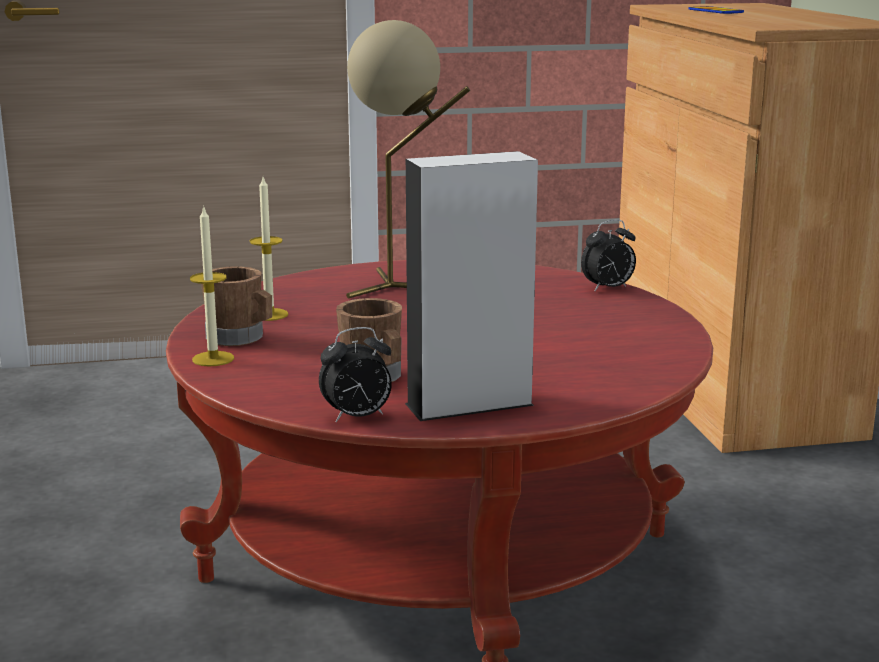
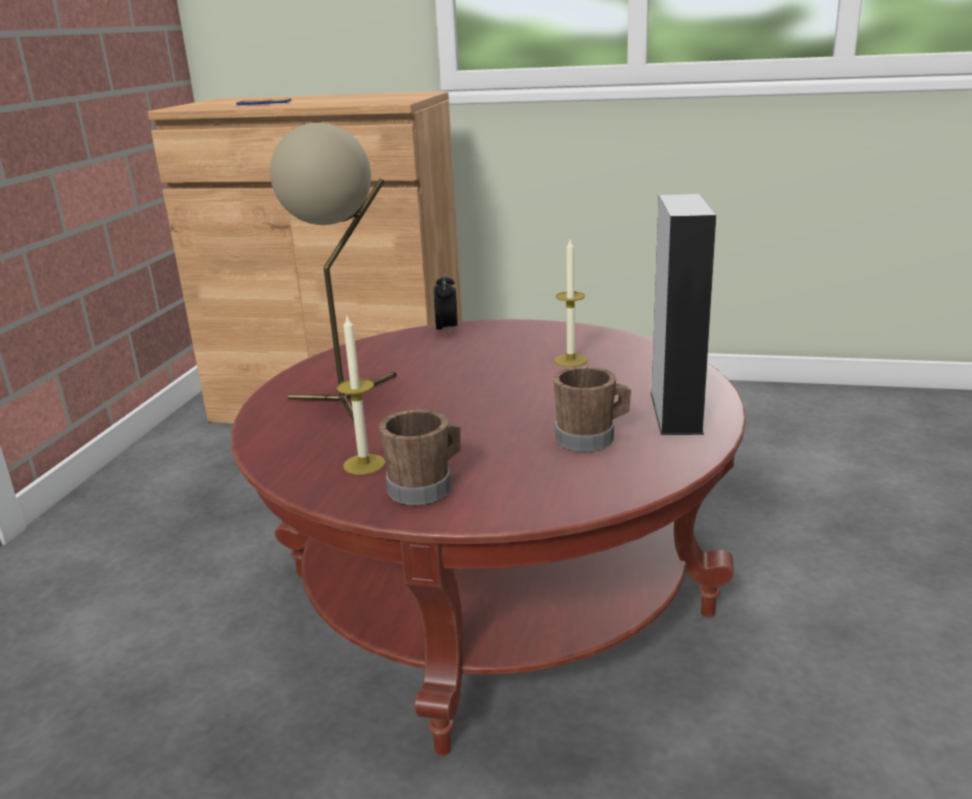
camera: 65 degrees left, 5 degrees up
(213, 359) = (479, 508): candle -> candle (570, 360)
(357, 417) = (684, 457): alarm clock -> none

